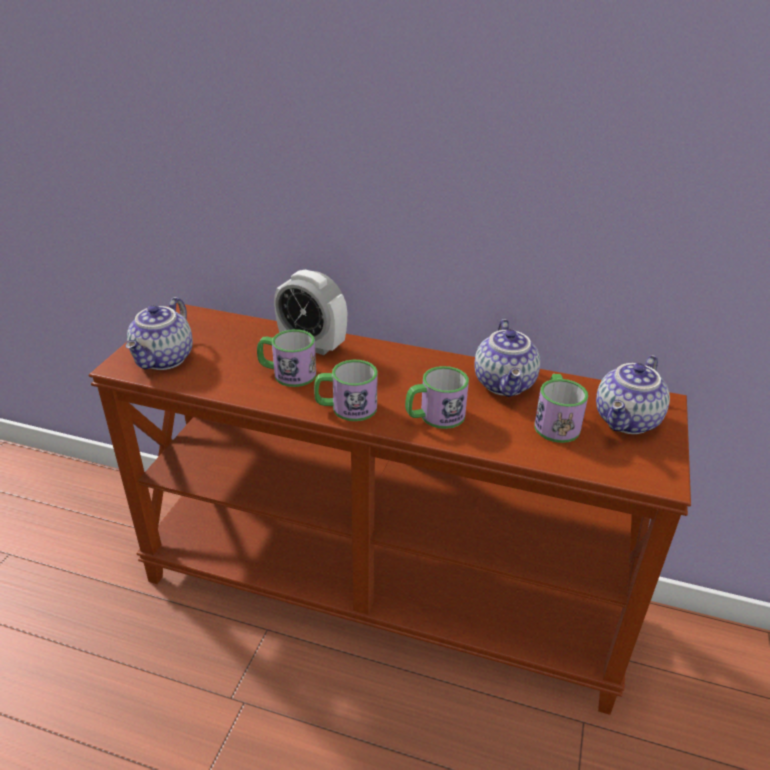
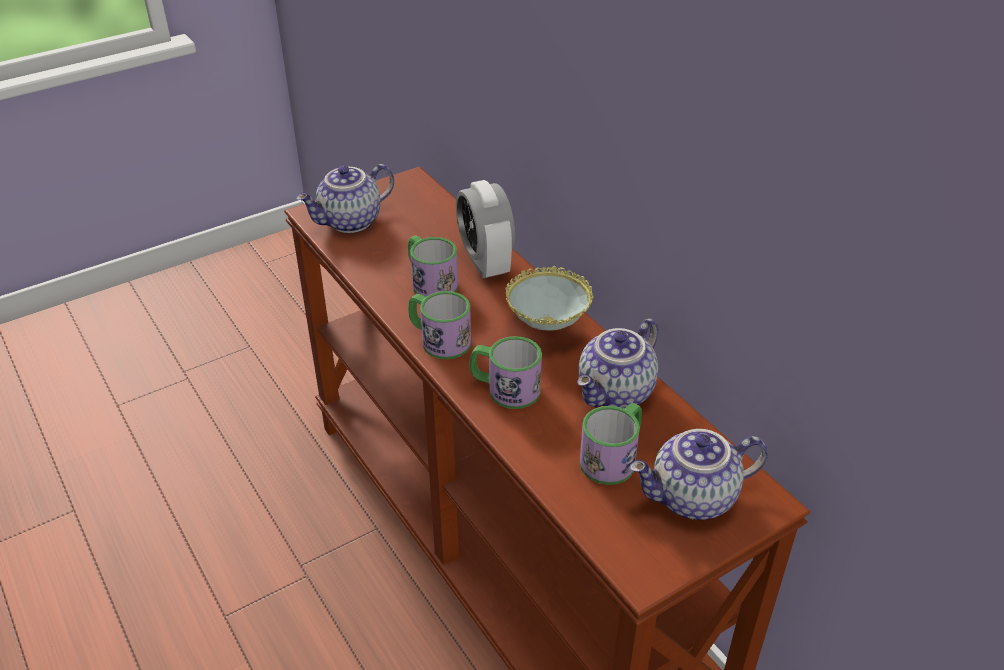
camera: 40 degrees right, 5 degrees up
(411, 367) = (547, 329): none -> bowl

